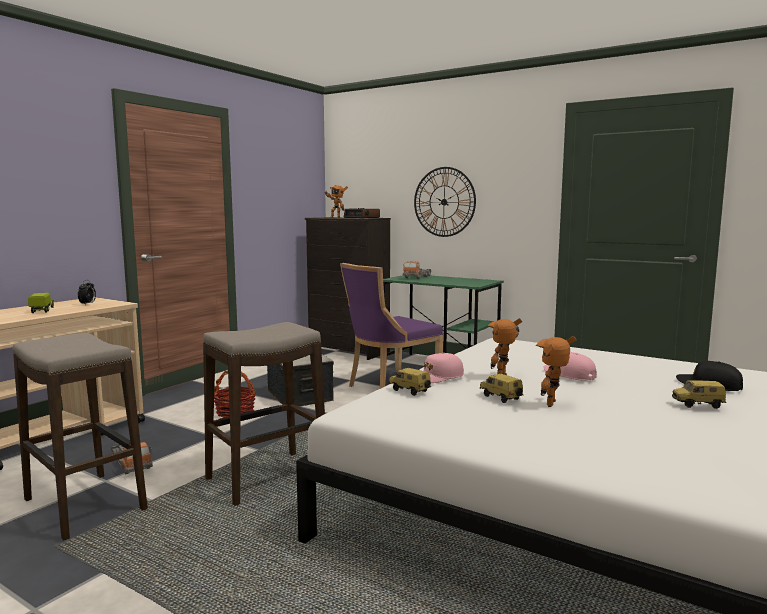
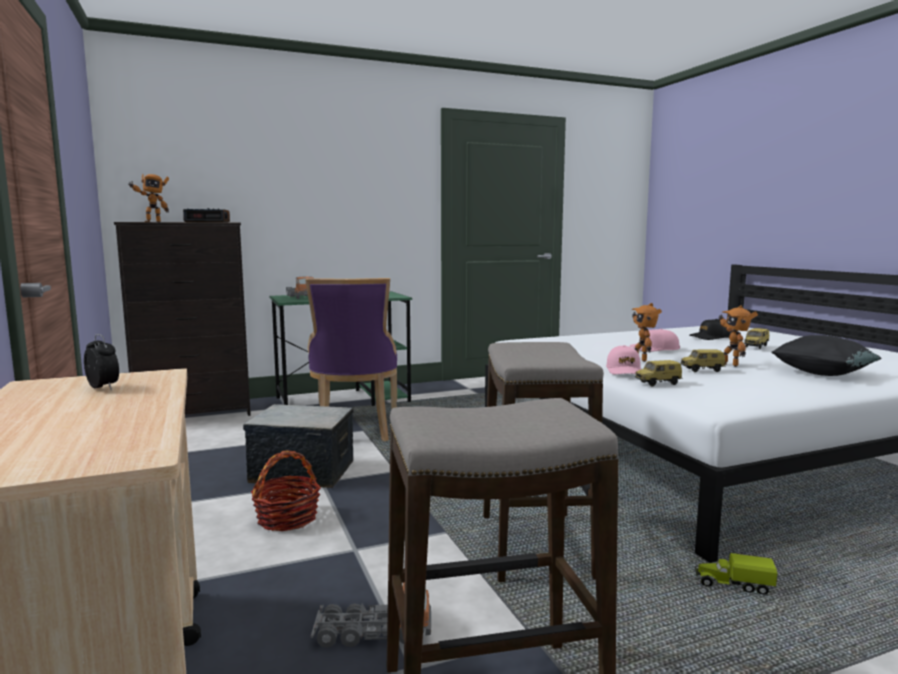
camera: 55 degrees left, 0 degrees up
(42, 310) = (81, 414): toy truck -> toy truck (733, 585)
(444, 202) = (309, 204): wall clock -> none
(594, 441) = (822, 374): none -> black pillow

